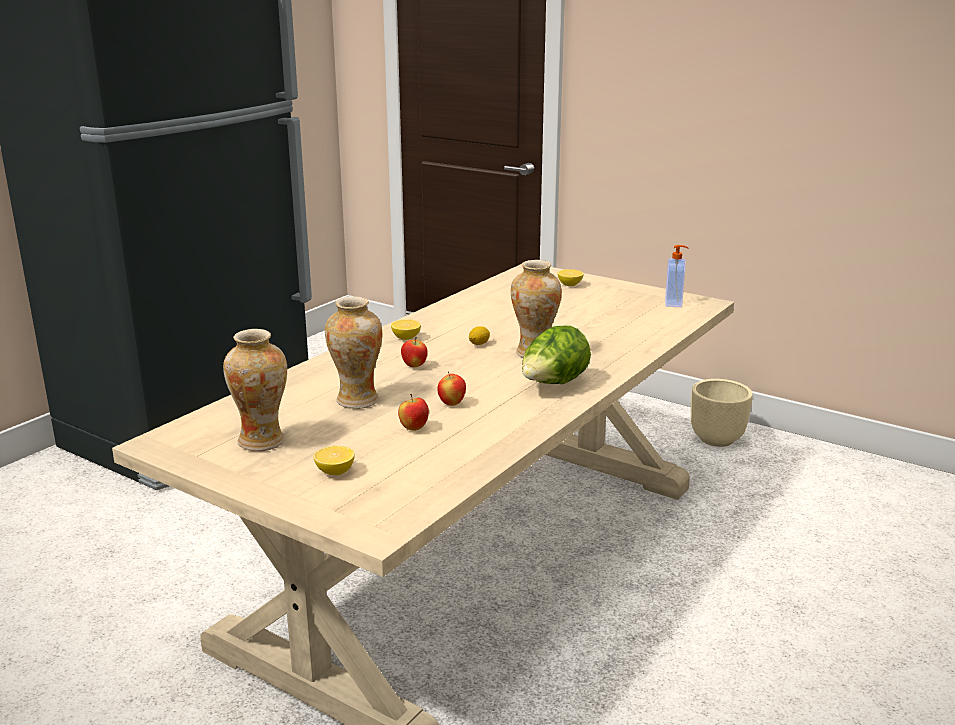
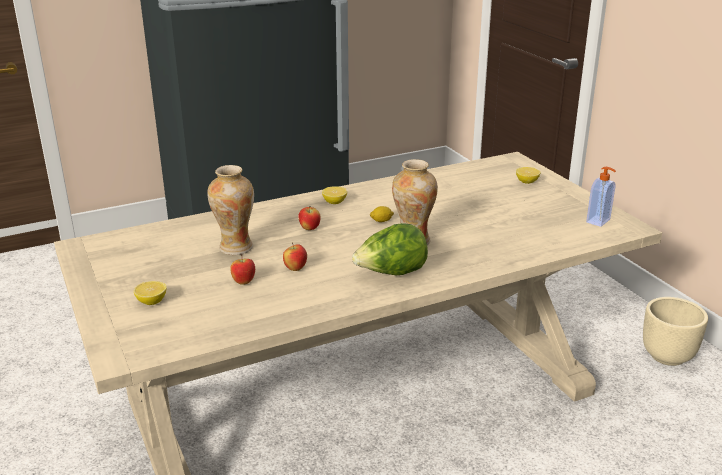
camera: 30 degrees right, 5 degrees up
(262, 441) = (138, 263): vase -> none

